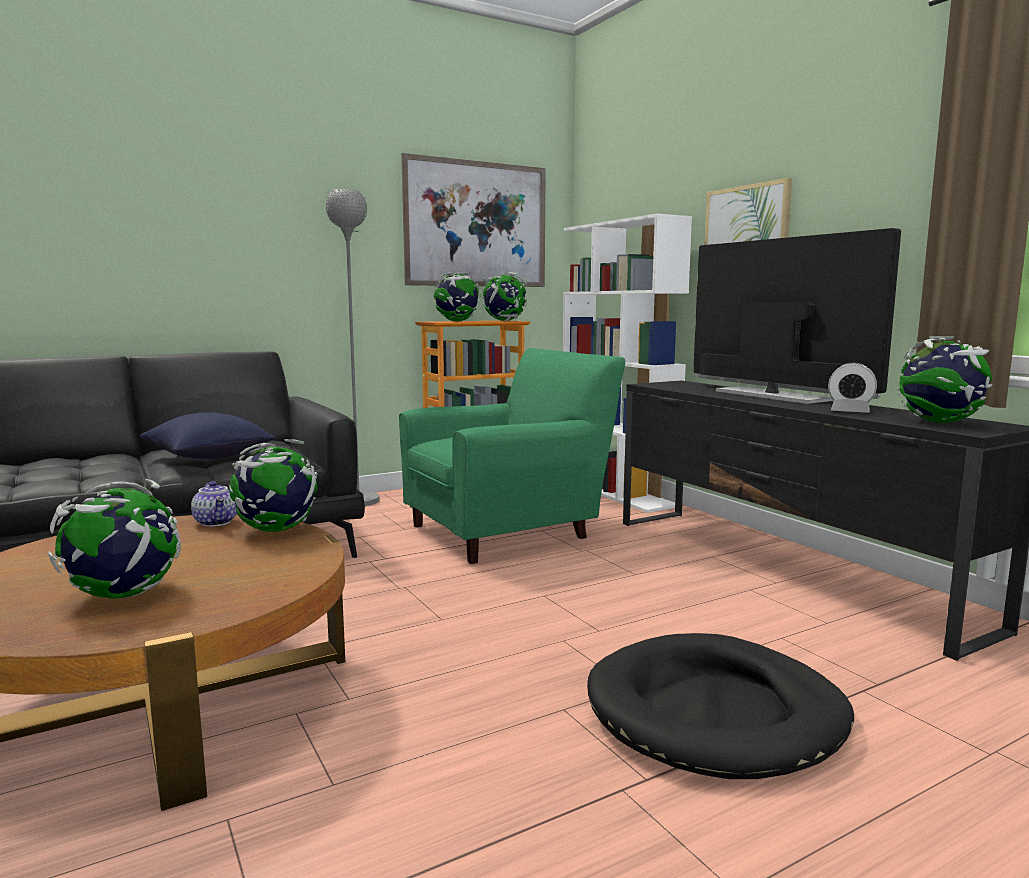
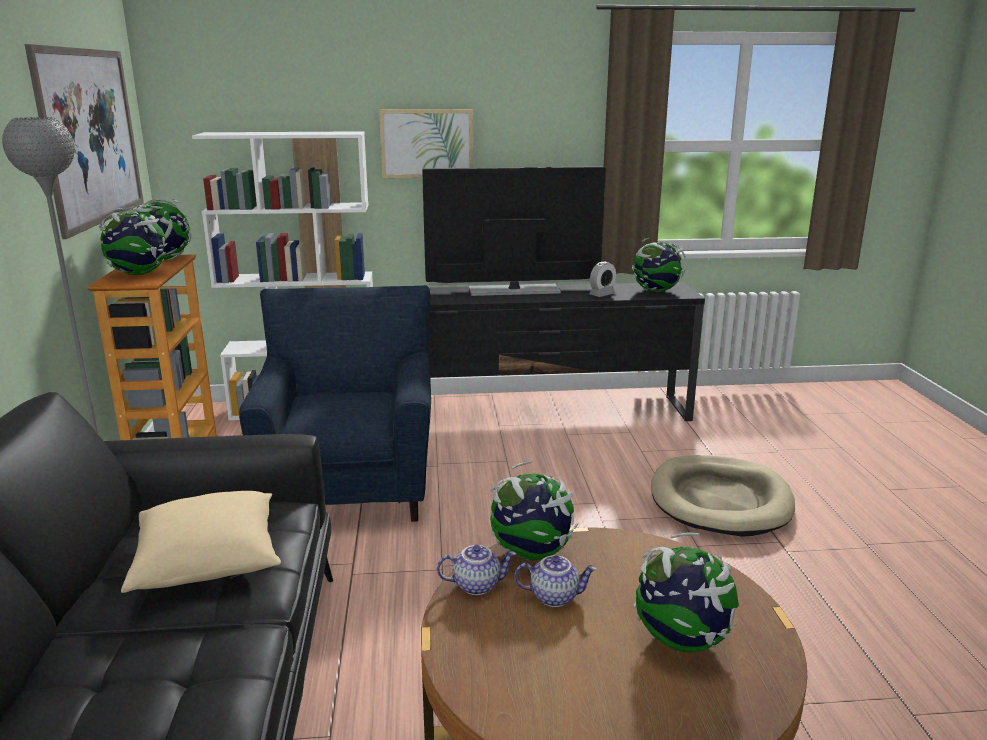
camera: 65 degrees left, 10 degrees up
(202, 545) = (554, 596): none -> teapot
(209, 457) = (209, 563): blue pillow -> beige pillow
(505, 532) = (350, 485): green armchair -> blue armchair
(716, 712) = (720, 500): black dog bed -> beige dog bed

